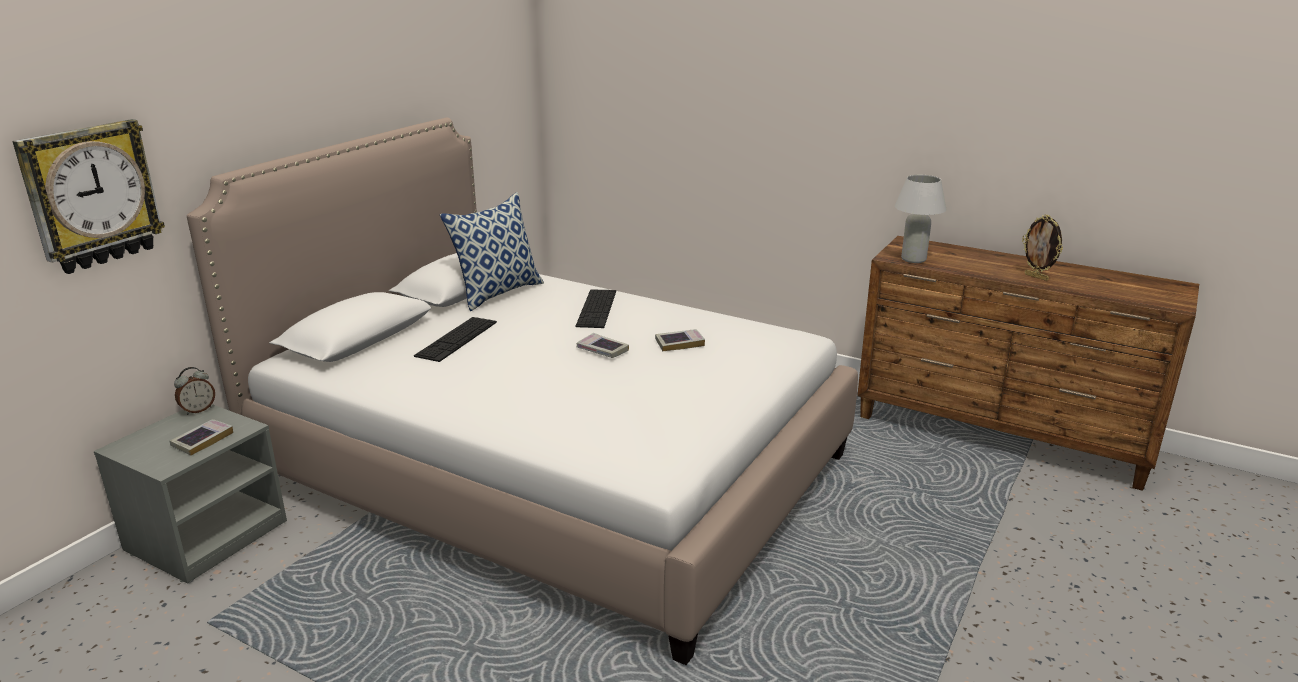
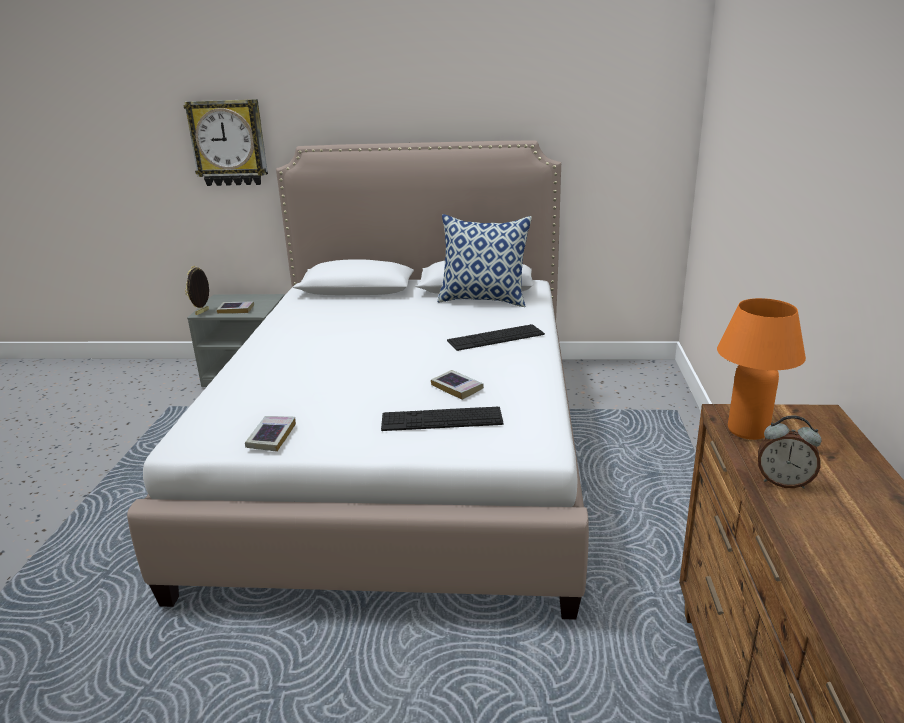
camera: 65 degrees right, 0 degrees up
(198, 410) = (271, 297): alarm clock -> alarm clock (783, 482)
(457, 339) = (382, 312): keyboard -> keyboard (441, 419)
(602, 350) = (408, 361): book -> book (271, 437)
(913, 259) = (747, 431): white table lamp -> orange table lamp
(1036, 277) = (839, 552): picture frame -> picture frame (202, 312)

